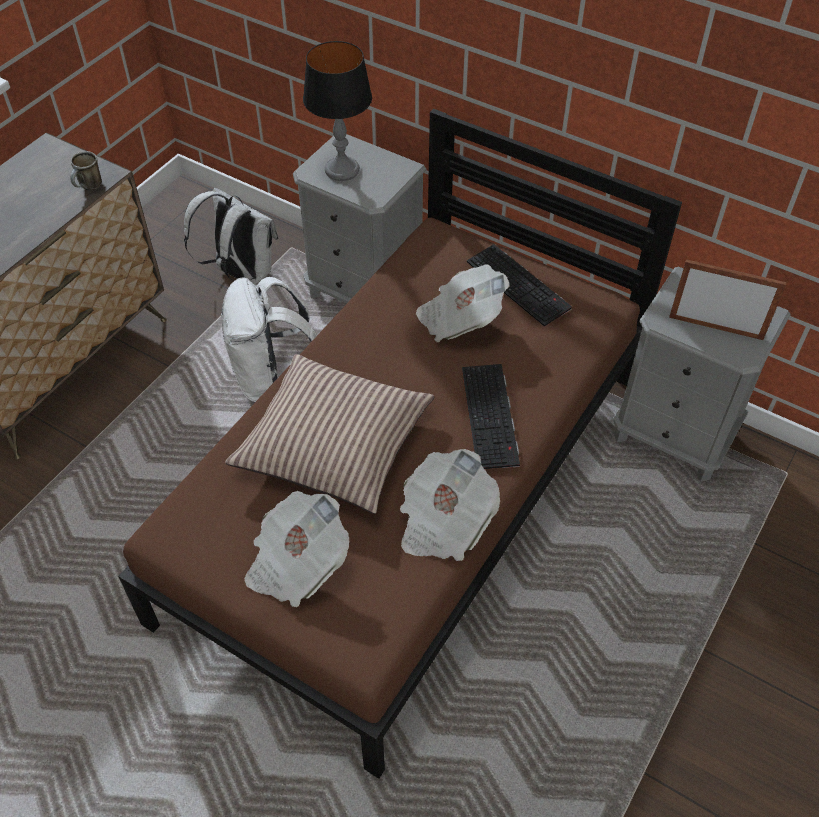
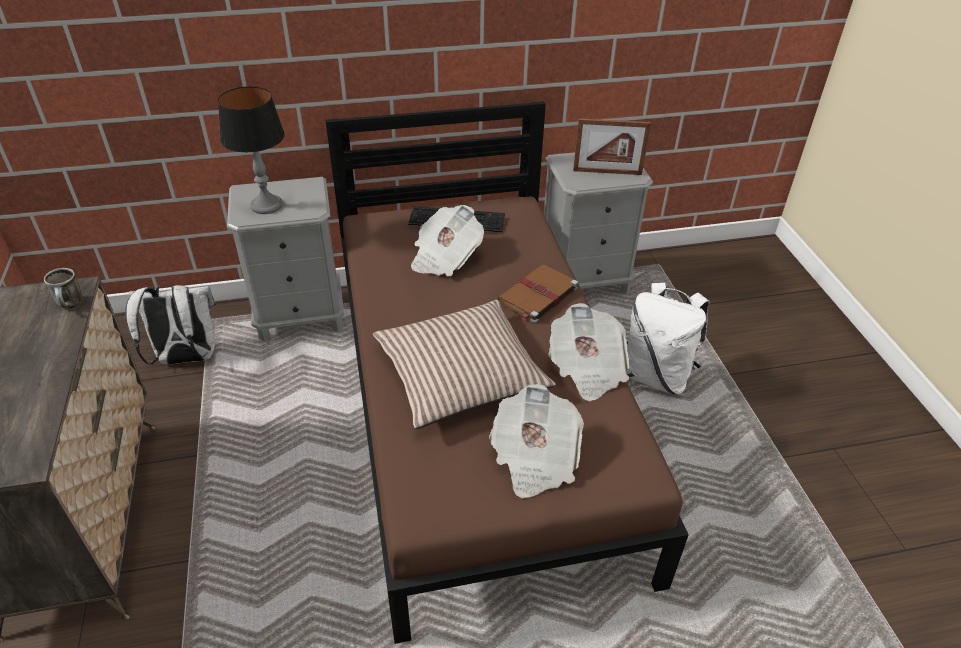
camera: 45 degrees left, 10 degrees down
(273, 378) = (297, 408): white backpack -> white backpack (657, 375)
(491, 417) = (537, 296): keyboard -> brown book
(716, 327) = (607, 172): picture frame -> picture frame turned 150 degrees counterclockwise

